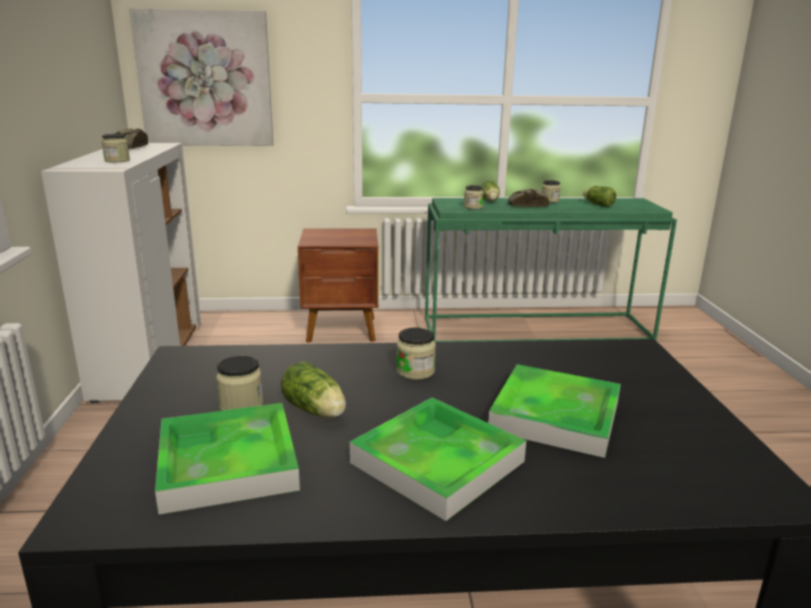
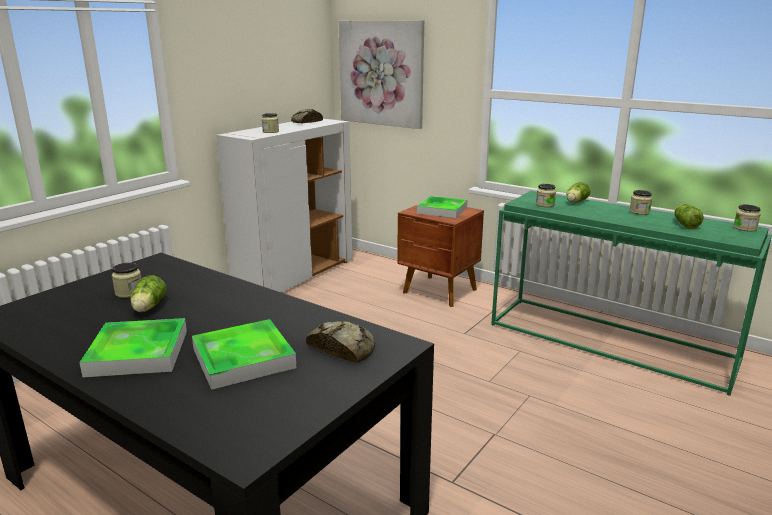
camera: 40 degrees right, 0 degrees up
(228, 463) = (71, 315): tray -> tray (442, 210)
(415, 371) = (235, 306): jar -> jar (744, 228)
(527, 205) = (603, 211): bread -> bread (342, 348)

